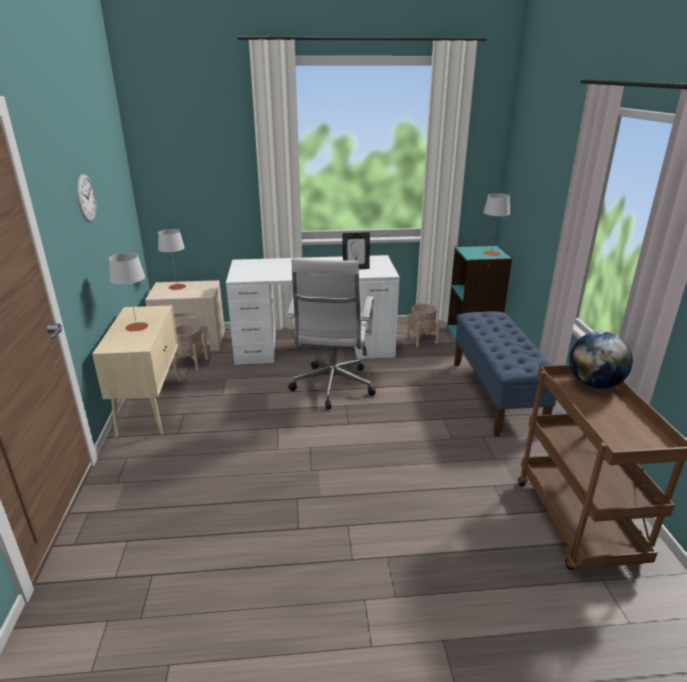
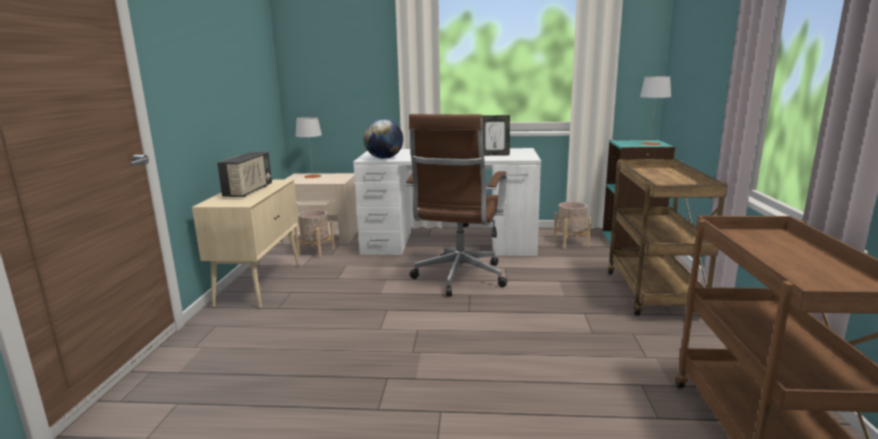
camera: 10 degrees right, 10 degrees down
(86, 198) = (211, 57): wall clock -> none
(137, 327) = (249, 191): grey table lamp -> radio
(332, 388) = (459, 278): white office chair -> brown office chair
(496, 395) = (654, 295): blue bench -> brown cart
(594, 384) = (776, 238): globe -> globe (384, 158)

